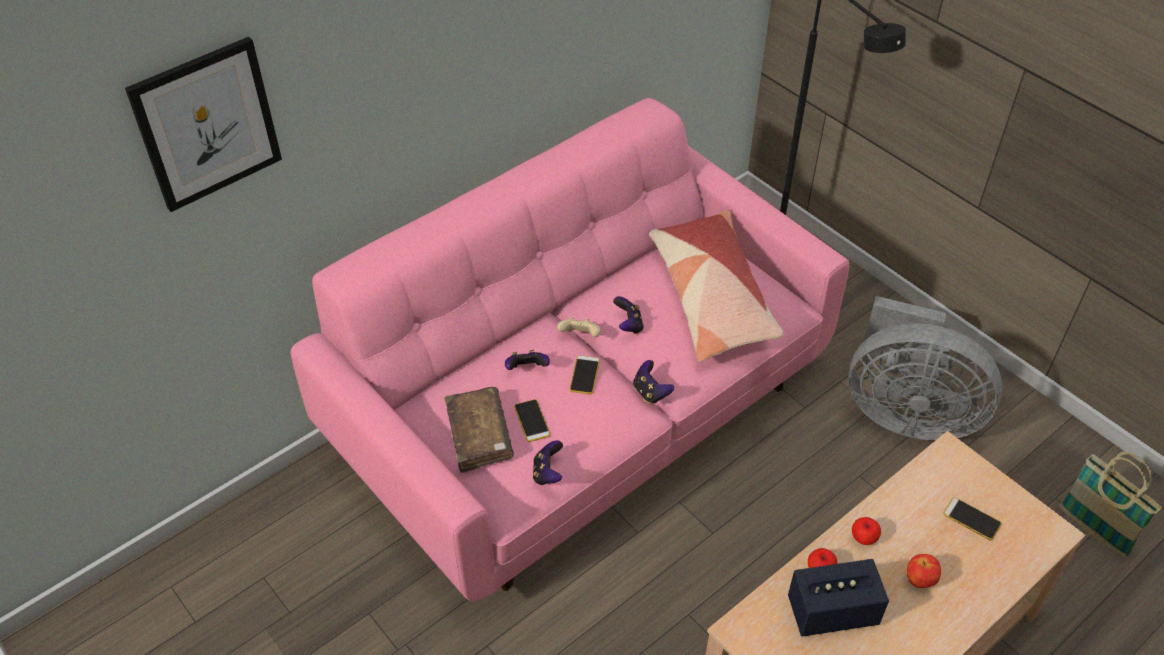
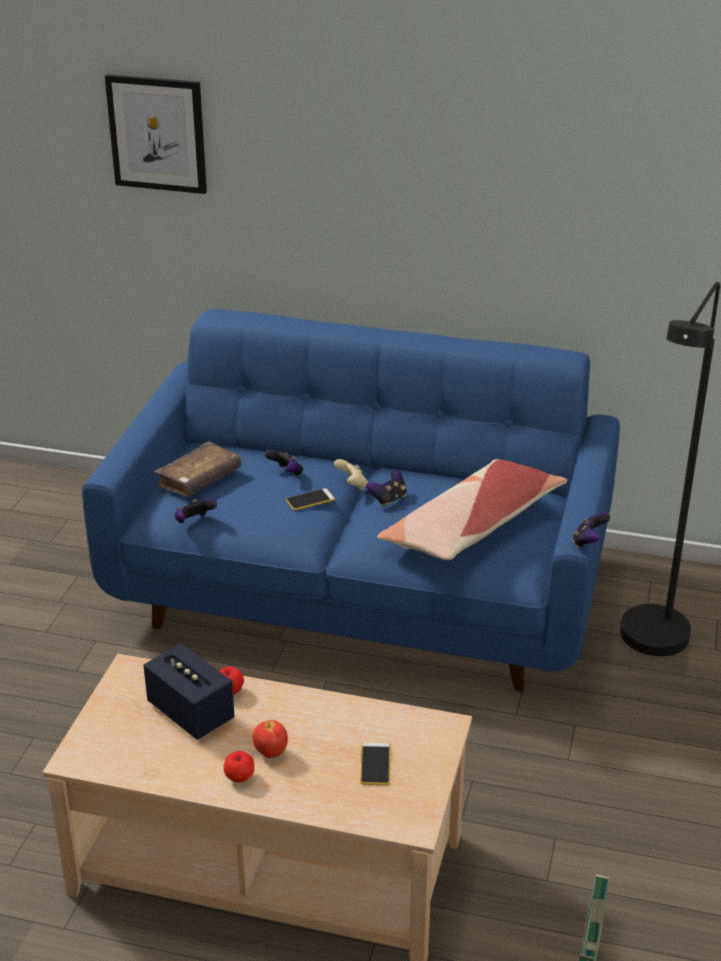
camera: 55 degrees right, 15 degrees down
(532, 421) = (237, 495): phone -> none
(581, 414) = (362, 591): pink sofa -> blue sofa
(650, 392) = (330, 539): game controller -> game controller (588, 542)
(863, 538) = (287, 705): apple -> apple (240, 777)
(906, 413) = (587, 784): grey fan -> none

